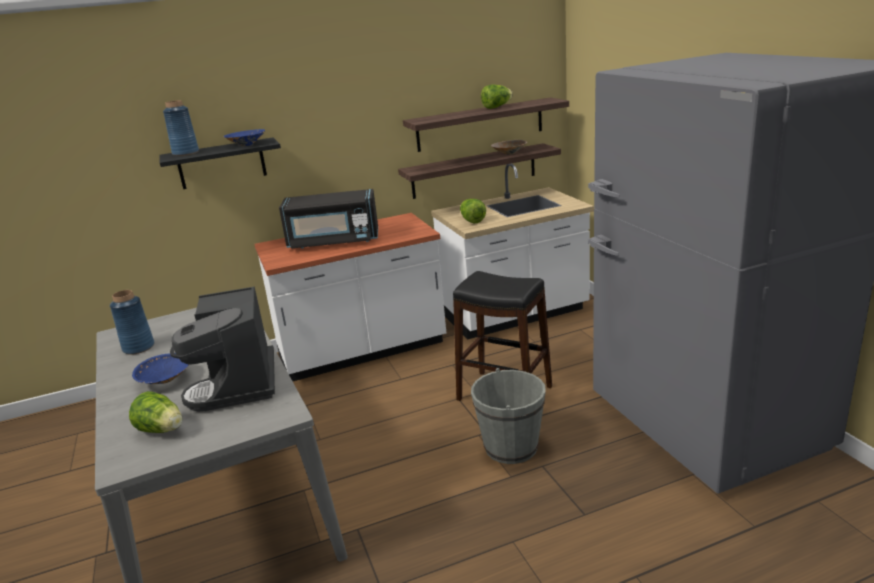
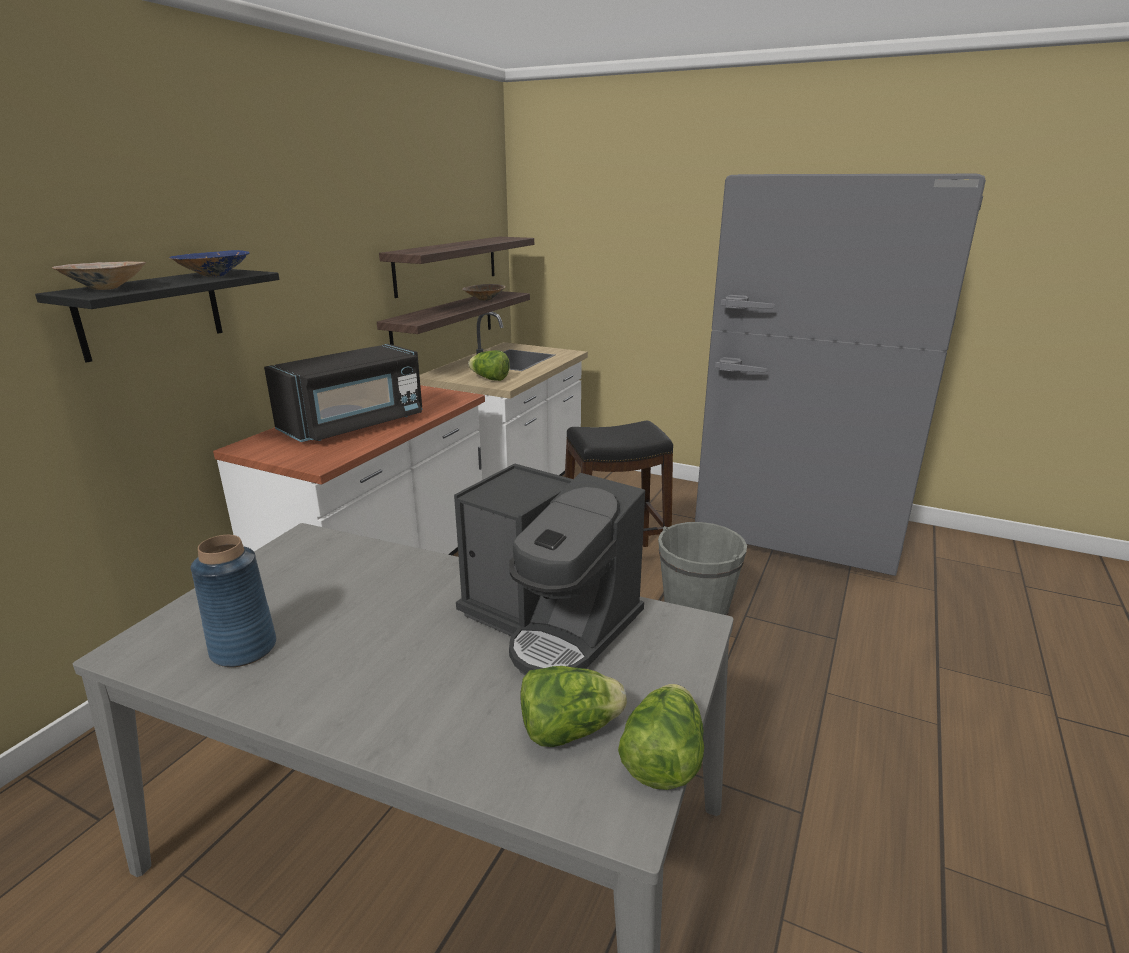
camera: 45 degrees left, 0 degrees up
(165, 381) = (414, 670): blue bowl -> none
(186, 153) = (107, 288): blue vase -> beige bowl
(497, 107) = (468, 242): lettuce -> lettuce (662, 760)

